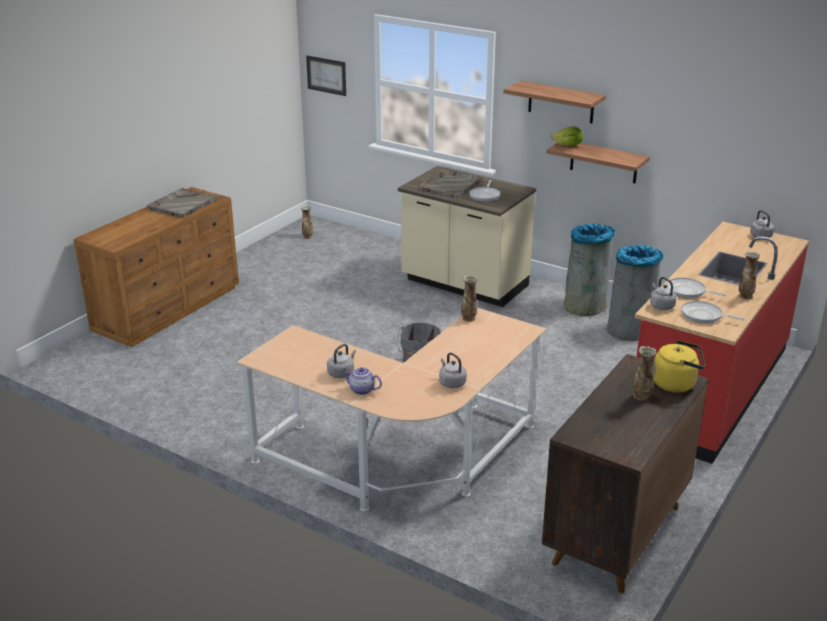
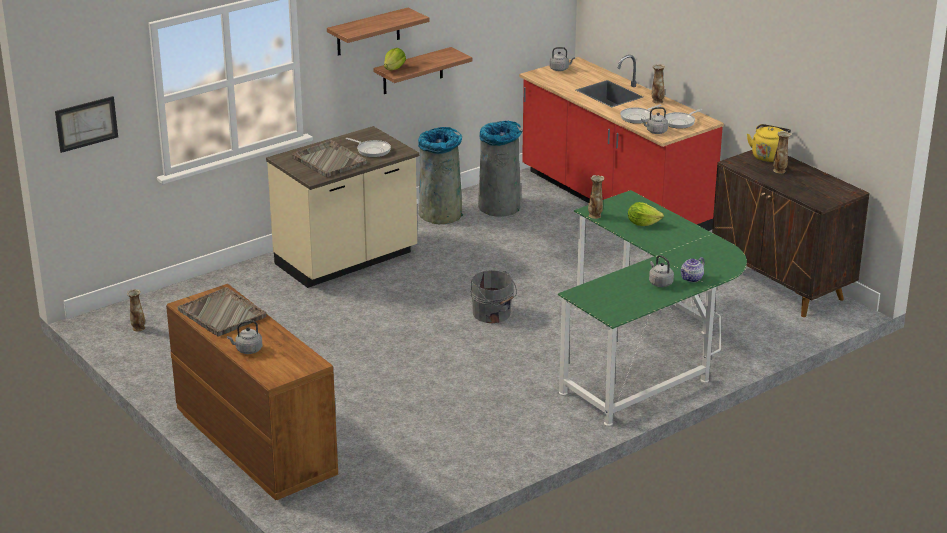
camera: 70 degrees left, 0 degrees up
(403, 462) = (647, 351): beige desk -> green desk
(451, 383) = (699, 242): grey kettle -> grey kettle (247, 350)
(470, 345) = (642, 223): none -> lettuce

